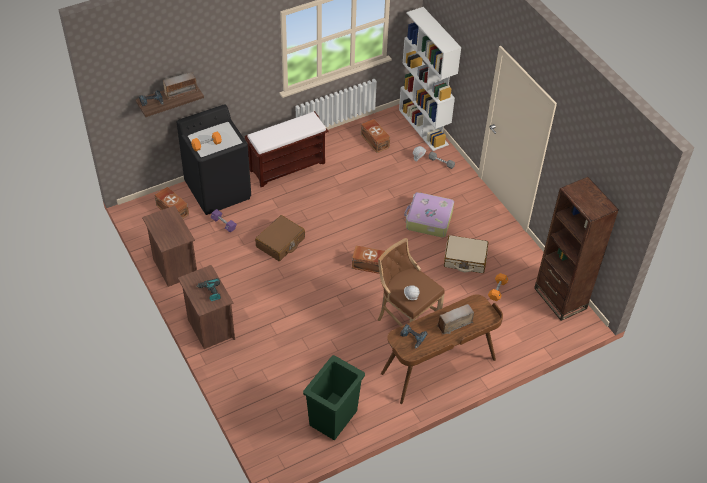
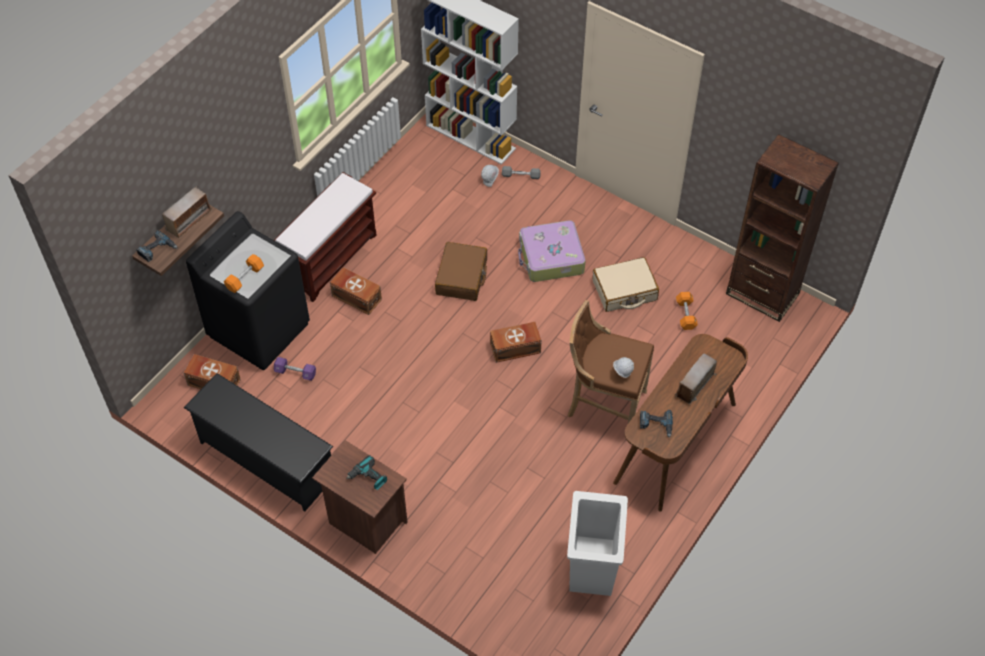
camera: 25 degrees left, 5 degrees up
(174, 267) = (266, 460): brown nightstand -> black shoe rack
(280, 243) = (385, 367): brown suitcase -> brown suitcase (462, 277)
(334, 418) = (593, 567): green trash can -> white trash can
(375, 140) = (421, 179): brown storage box -> brown storage box (356, 296)

